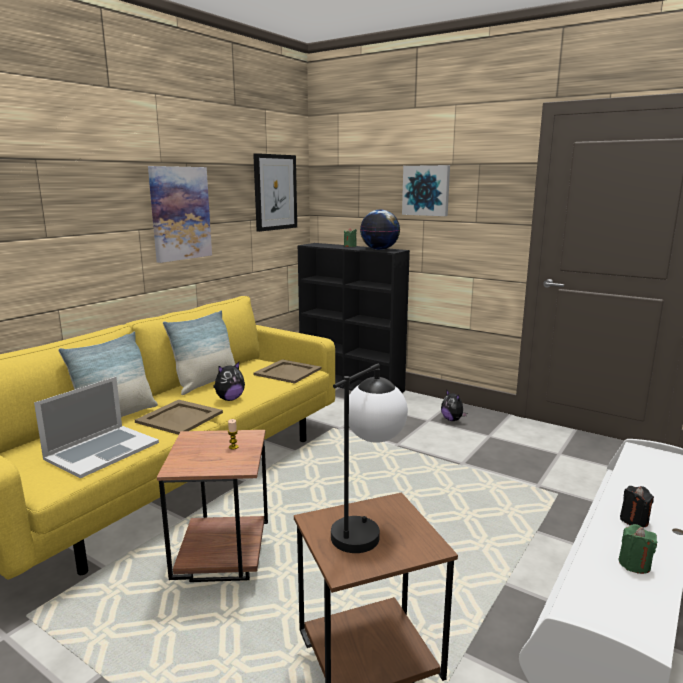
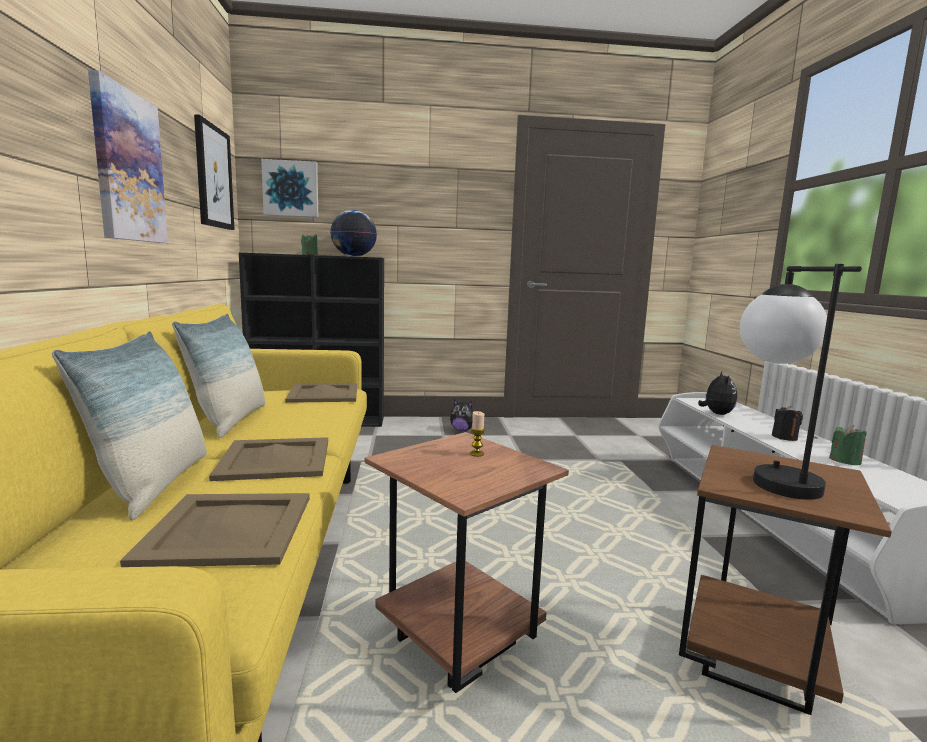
camera: 40 degrees left, 5 degrees down
(102, 450) = (227, 528): laptop -> beige tray
(229, 399) = (305, 428): plush toy -> plush toy (716, 414)
(426, 190) = (401, 193): picture -> picture (291, 189)

